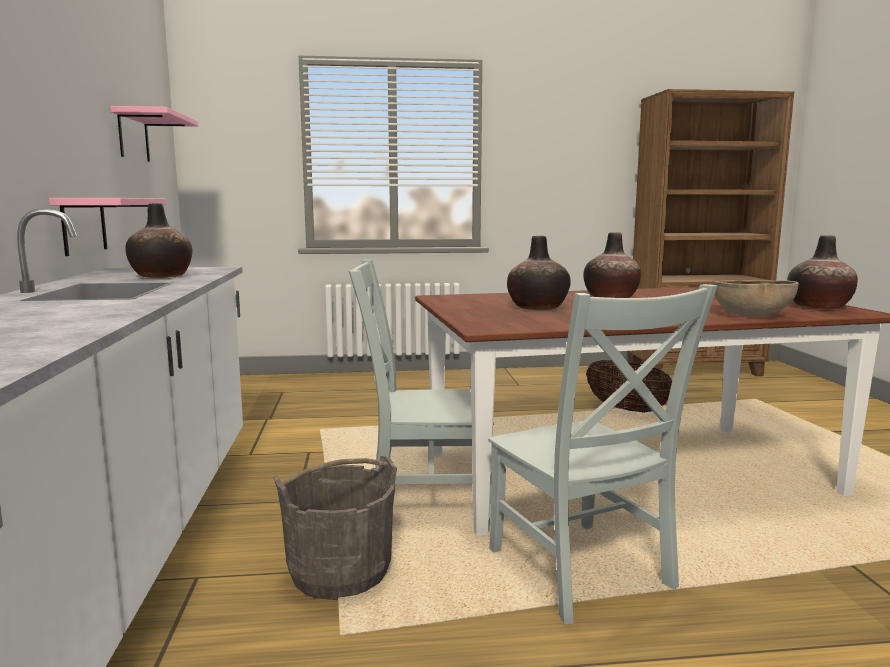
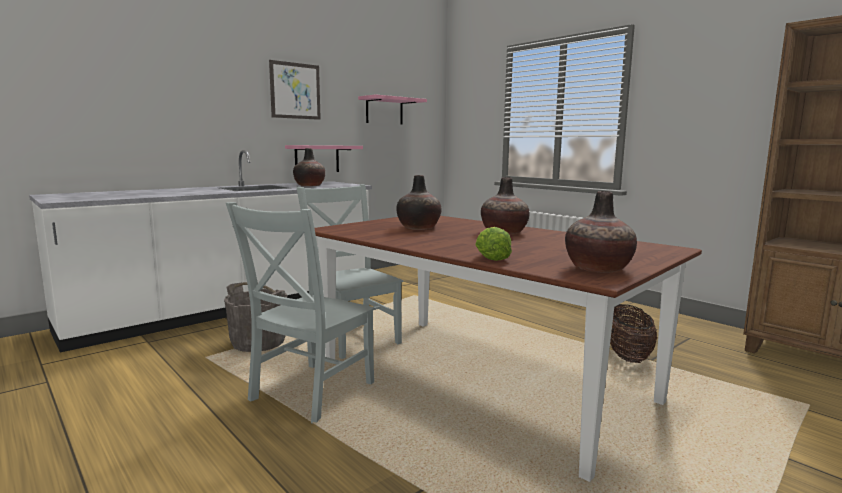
camera: 55 degrees right, 0 degrees up
(49, 82) = (295, 91): none -> picture
(752, 315) = (491, 257): brown bowl -> lettuce

